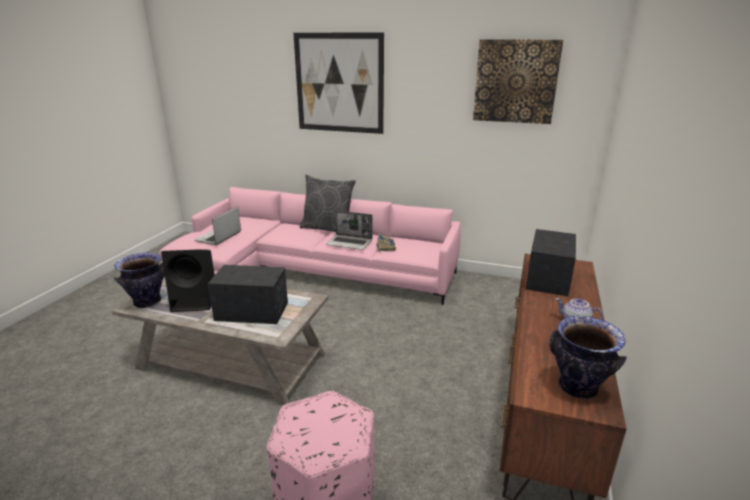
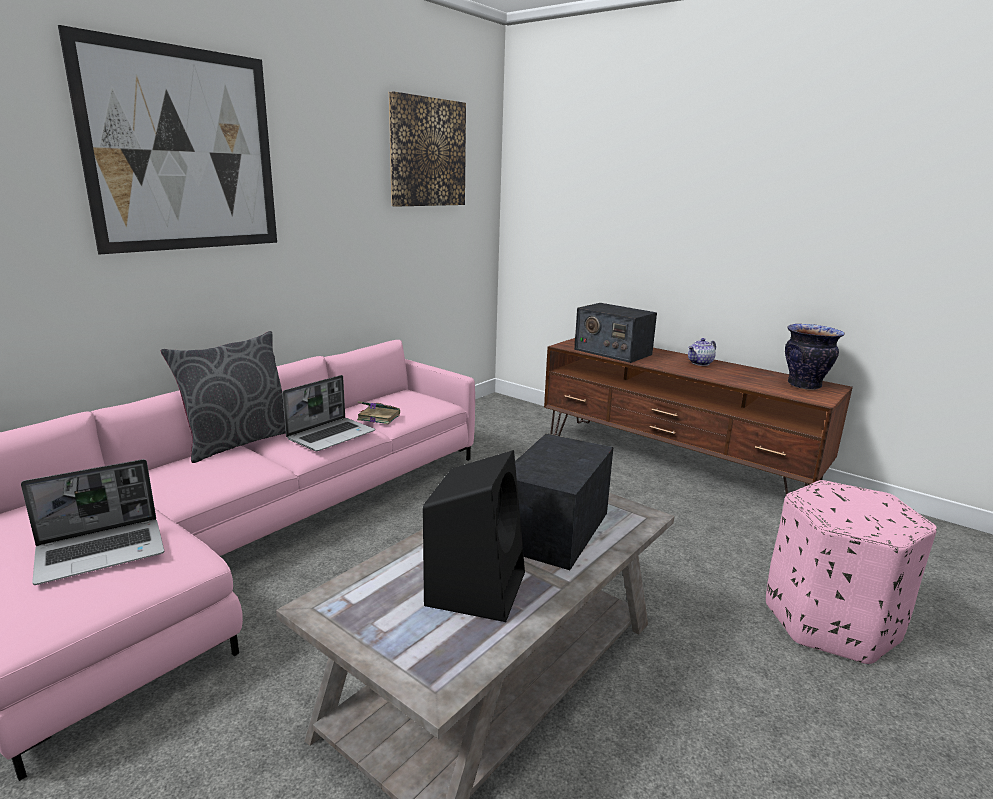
camera: 70 degrees left, 5 degrees down
(147, 302) = (432, 659): vase -> none
(218, 237) = (102, 552): laptop -> laptop turned 75 degrees counterclockwise

